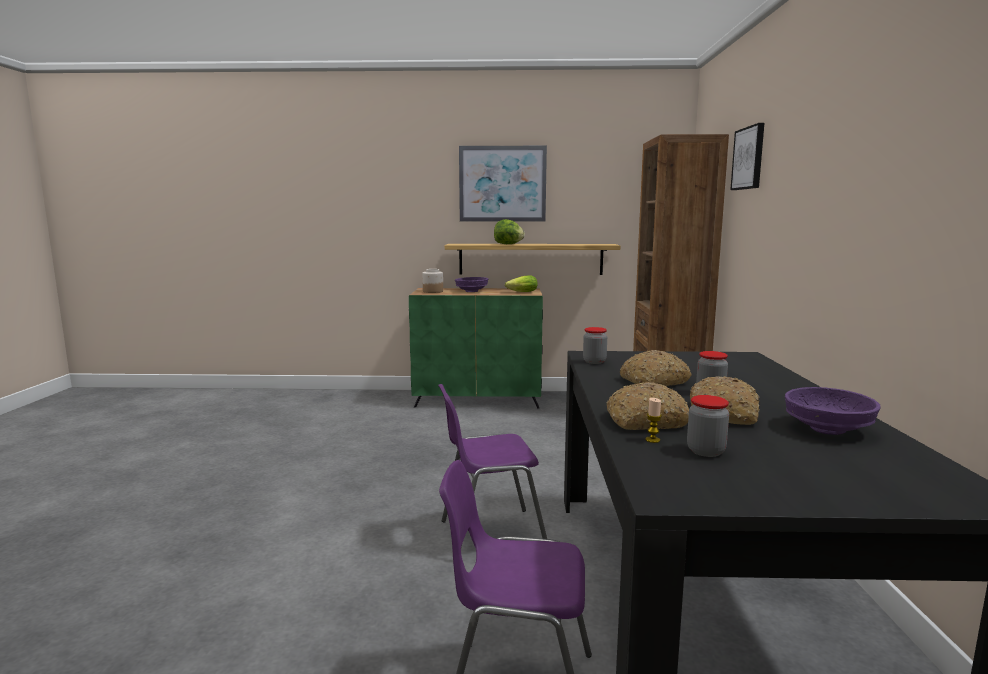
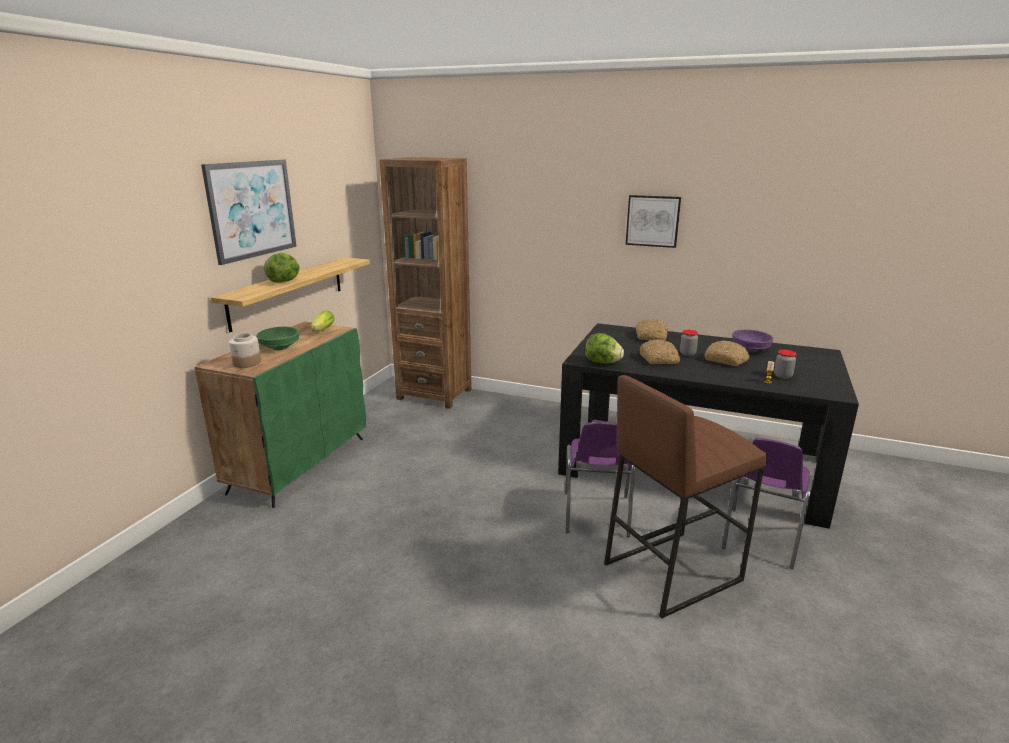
camera: 70 degrees left, 10 degrees up
(396, 600) = (671, 571): none -> brown stool
(471, 291) = (279, 347): purple bowl -> green bowl
(594, 361) = (602, 362): jar -> lettuce
(645, 421) = (737, 377): bread -> bread (651, 336)
(749, 158) = (505, 183): picture -> picture (653, 221)

